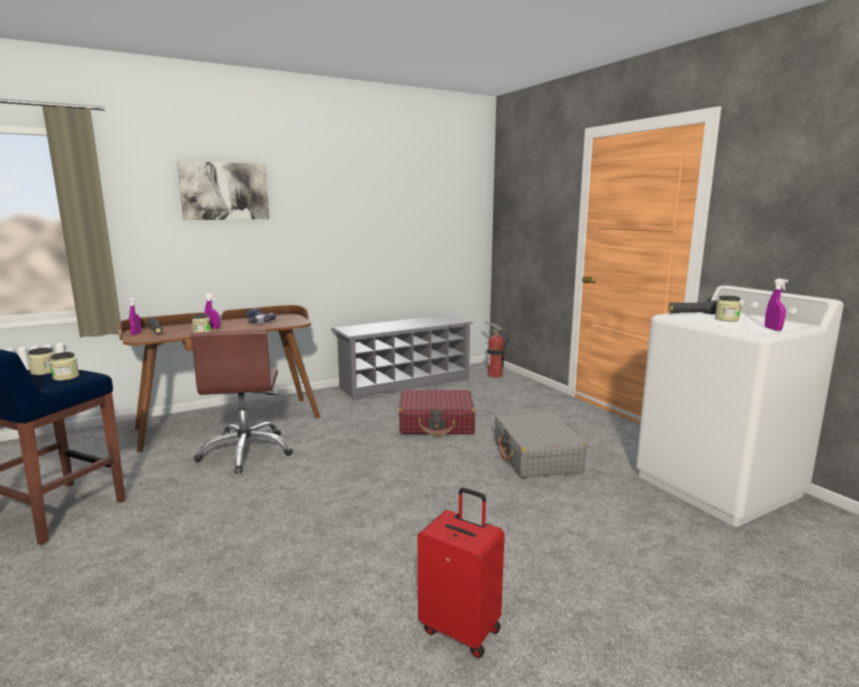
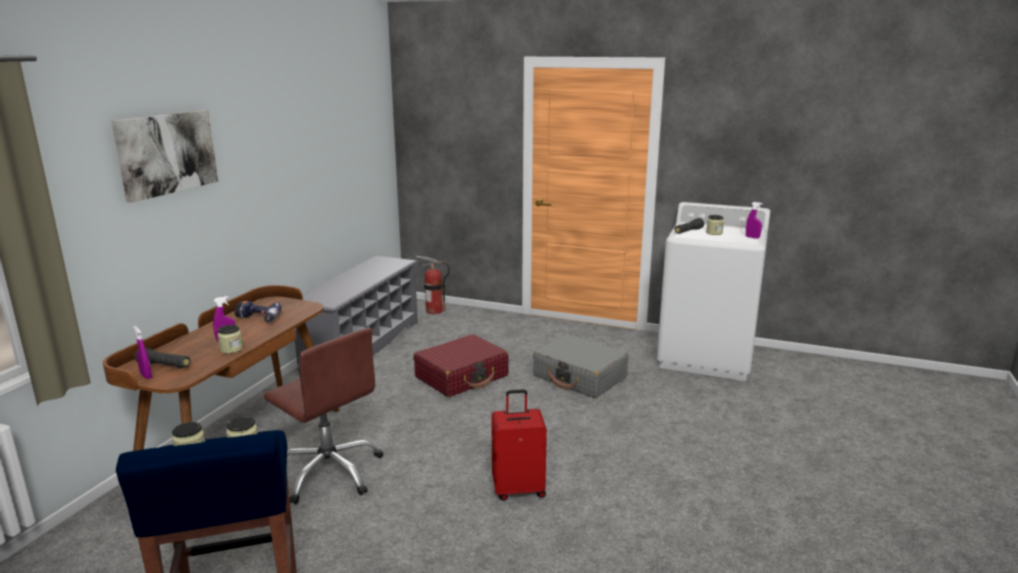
camera: 40 degrees left, 5 degrees up
(461, 629) = (708, 509): red suitcase -> red suitcase (518, 489)

